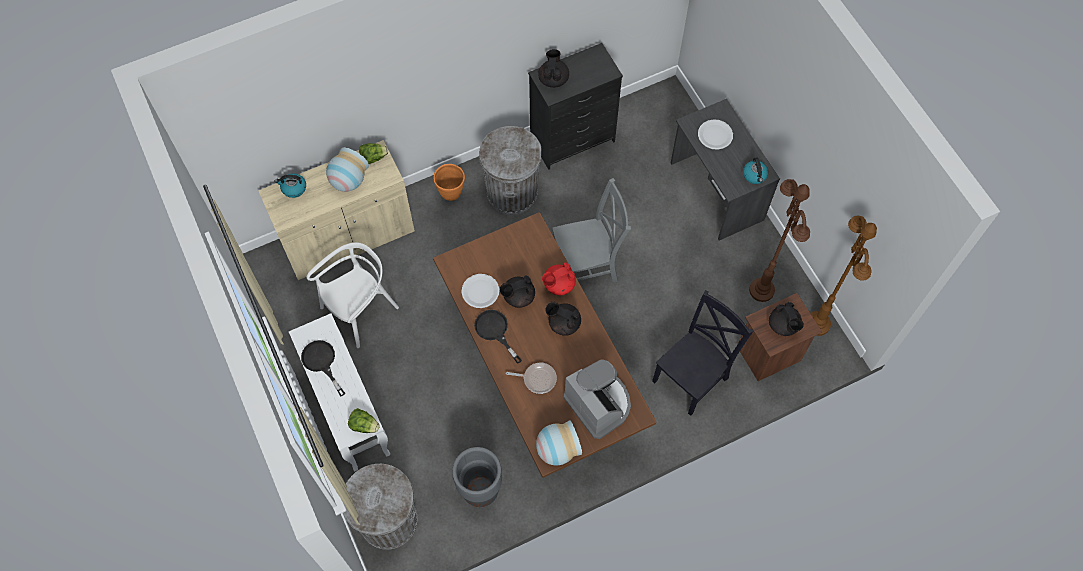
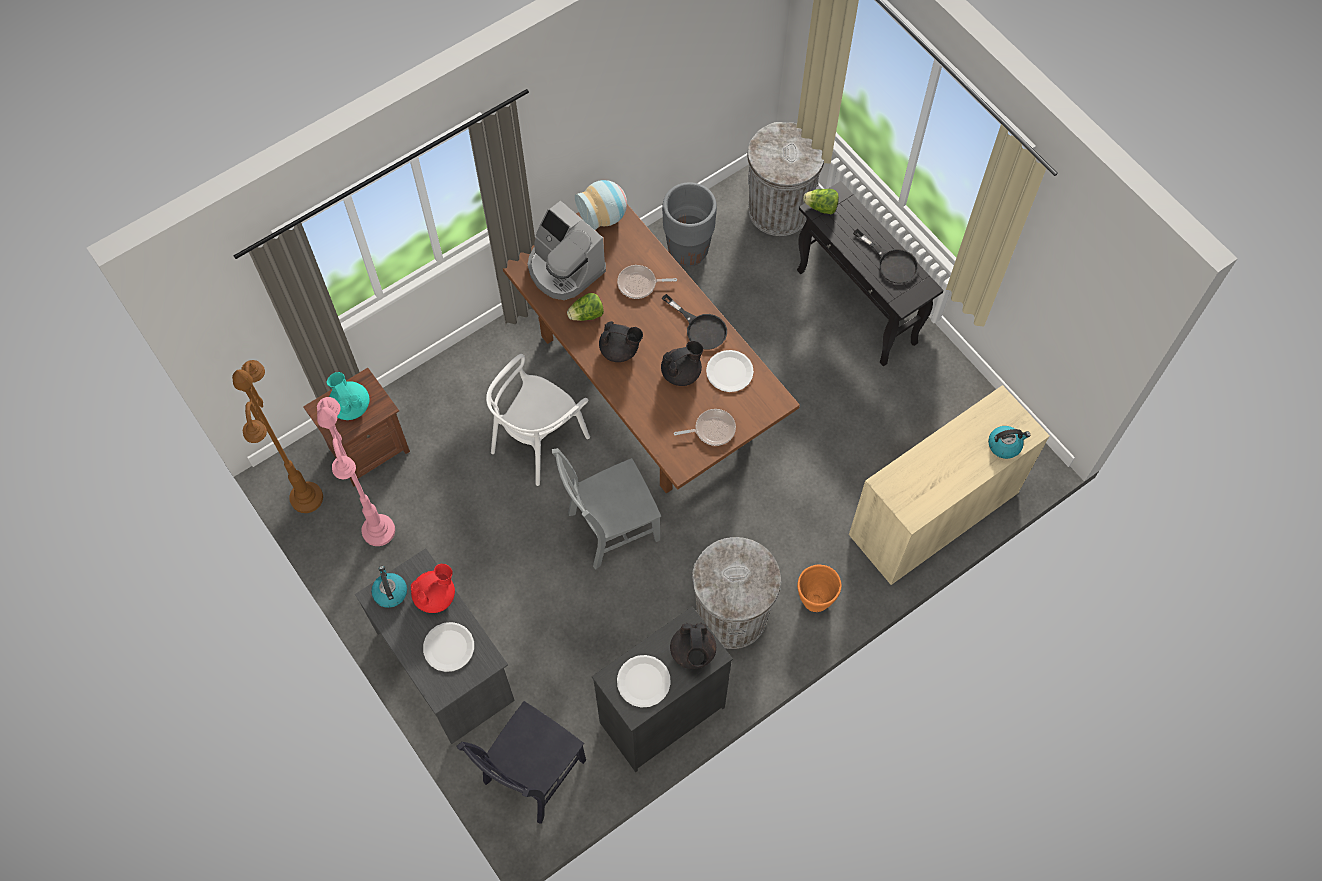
camera: 170 degrees right, 0 degrees up
(348, 181) = (937, 466): vase -> none
(349, 411) = (857, 307): white console table -> black console table
(360, 311) = (884, 422): white chair -> white chair (538, 441)
(373, 157) = (915, 505): lettuce -> lettuce (586, 315)
(504, 248) = (712, 429): none -> frying pan
(558, 284) = (635, 395): red teapot -> red teapot (435, 596)
(589, 67) = (643, 682): none -> white plate
(692, 377) = (461, 408): black chair -> black chair (531, 774)
(762, 290) = (378, 530): brown floor lamp -> pink floor lamp
(783, 325) = (350, 406): black teapot -> turquoise teapot

